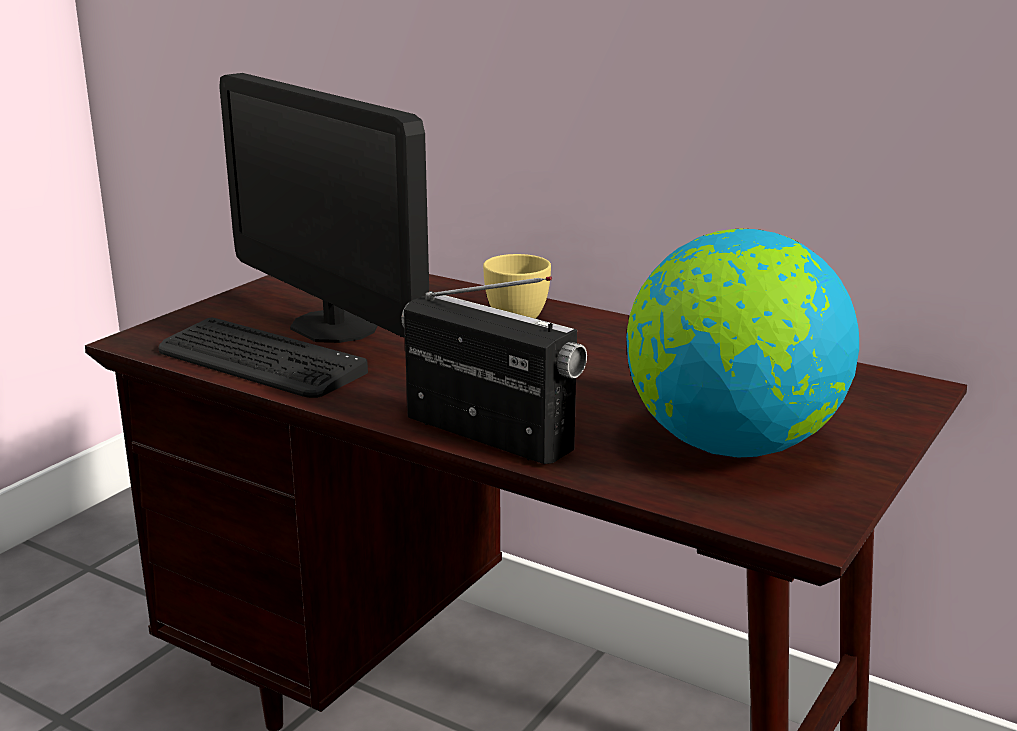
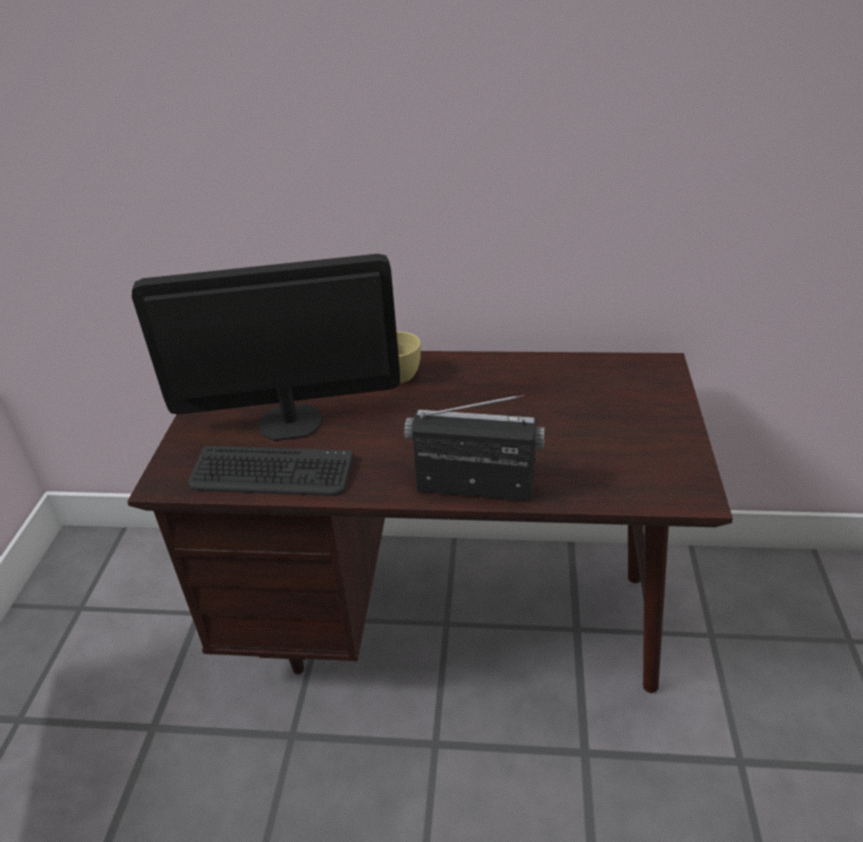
camera: 25 degrees left, 15 degrees up
(334, 326) = (290, 422): monitor -> monitor turned 150 degrees clockwise
(731, 445) = (610, 446): globe -> none

